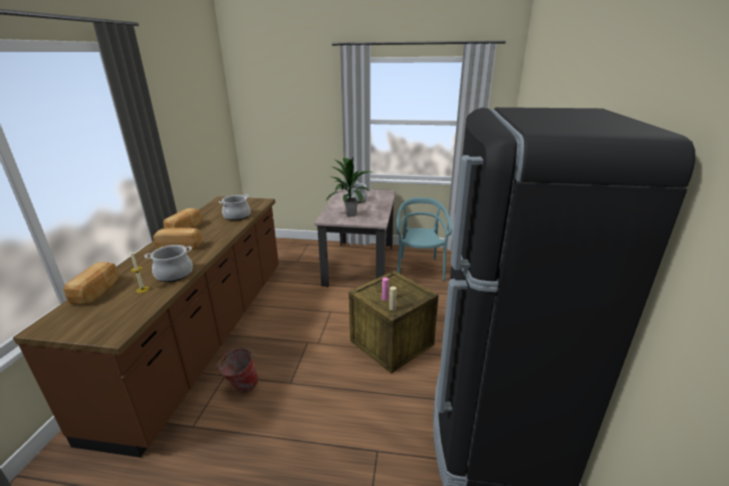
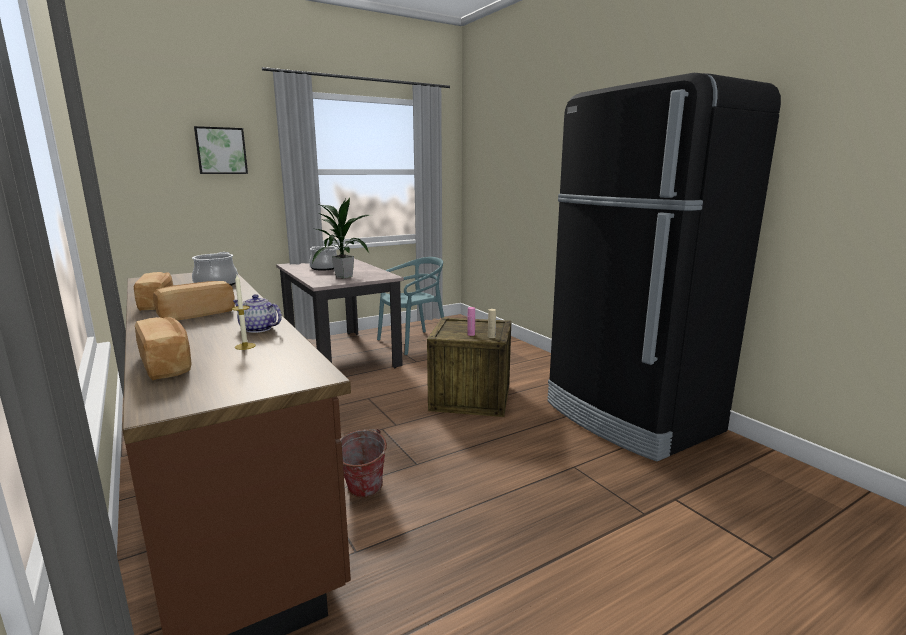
camera: 40 degrees left, 10 degrees down
(174, 274) = (258, 329): cooking pot -> teapot
(306, 105) = (221, 151): none -> picture
(419, 269) = (413, 342): turquoise chair -> turquoise chair turned 90 degrees clockwise

